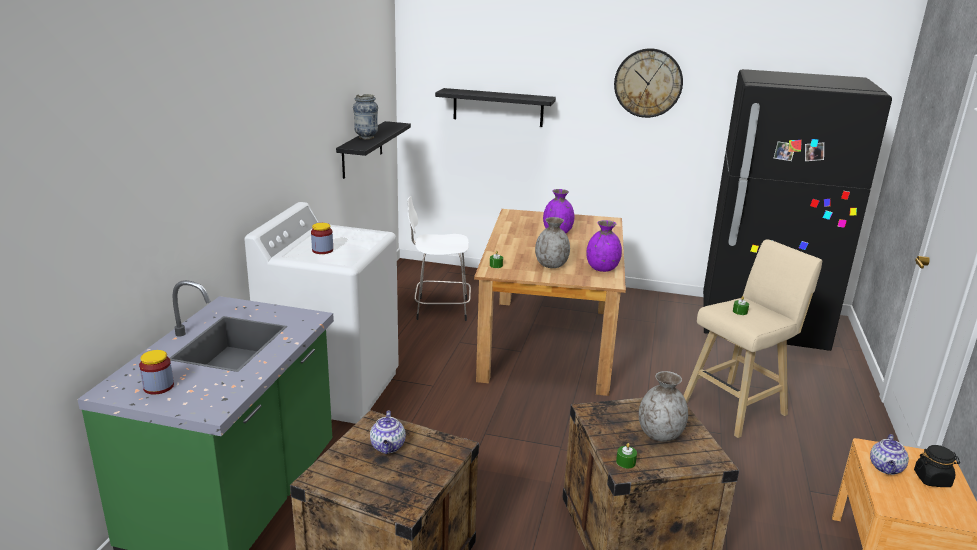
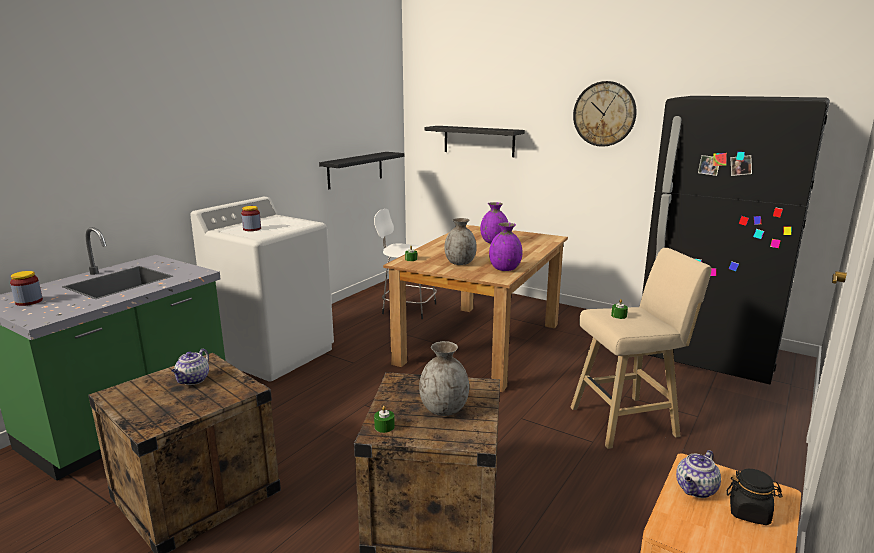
camera: 20 degrees right, 5 degrees down
(366, 137) = (353, 158): vase -> none

